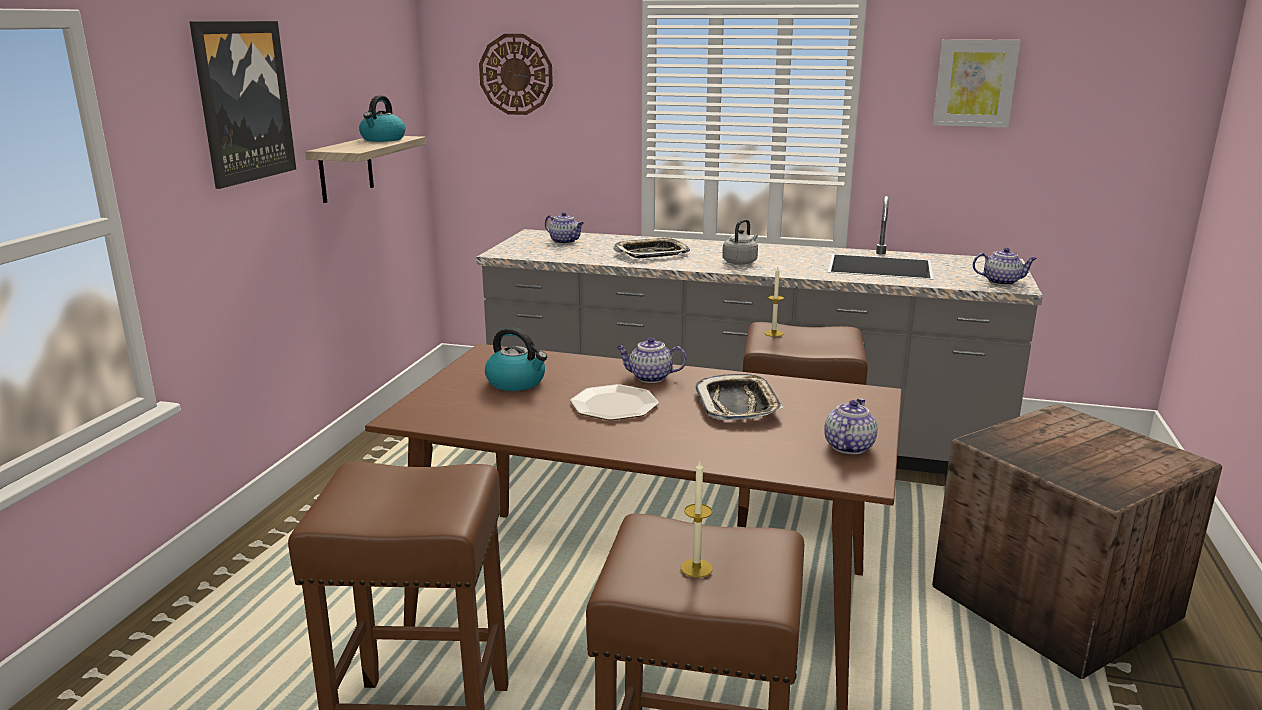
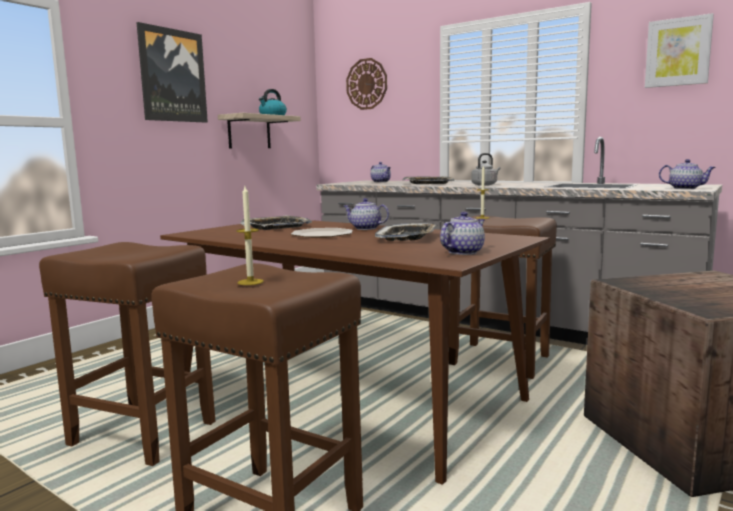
camera: 20 degrees right, 10 degrees down
(517, 382) = (276, 227): kettle -> tray

